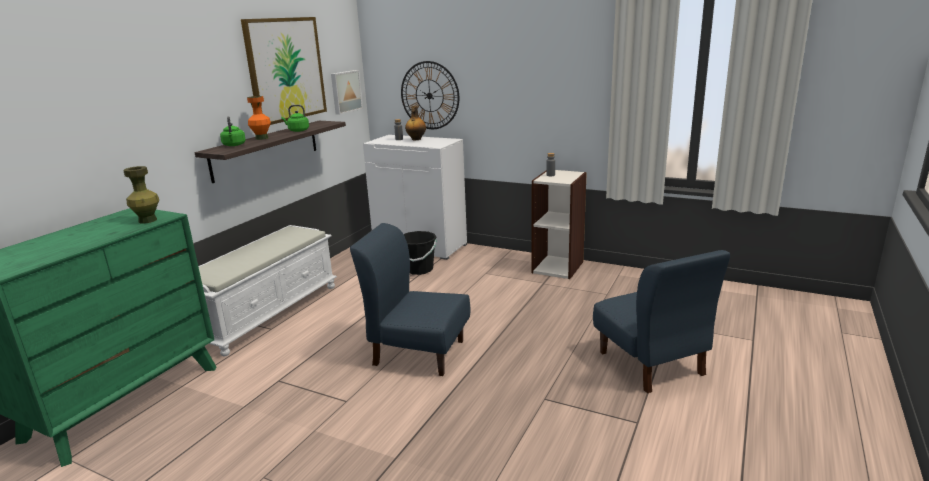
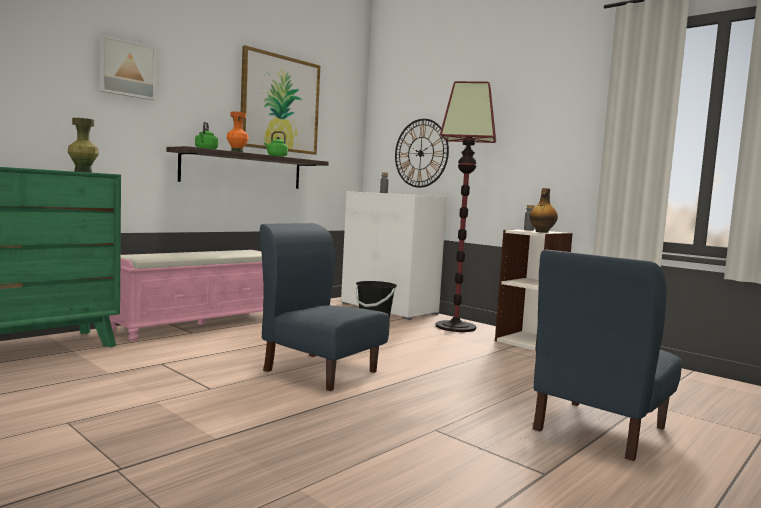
camera: 15 degrees right, 15 degrees down
(267, 313) = (200, 323): white bench -> pink bench
(345, 91) = (341, 144): picture -> picture (126, 69)
(416, 139) = (400, 193): bottle -> bottle (541, 232)
(491, 260) = (456, 327): none -> floor lamp
(651, 363) = (598, 428): blue chair -> blue chair turned 45 degrees clockwise

